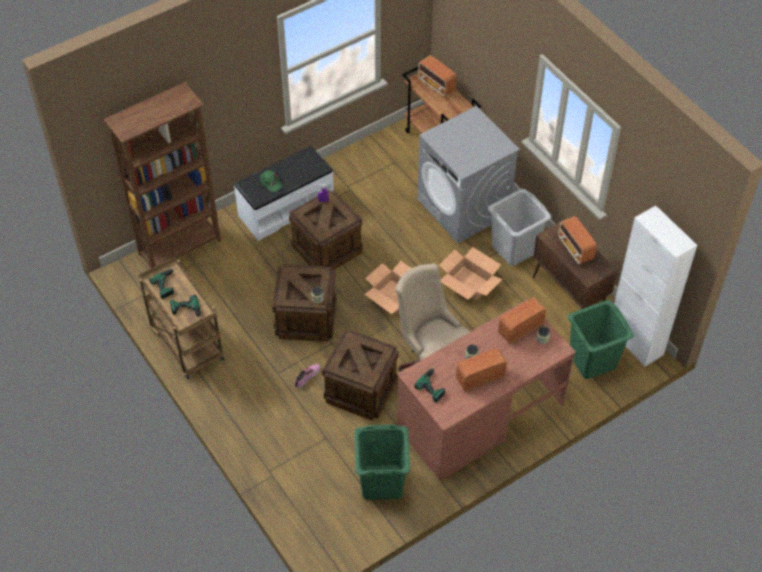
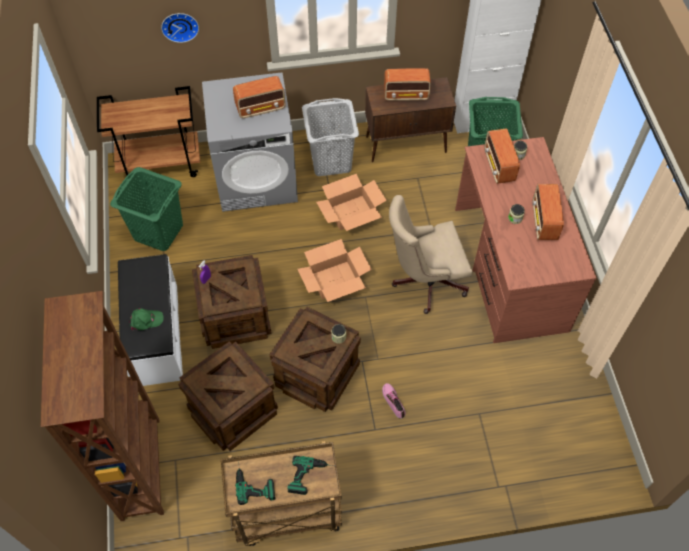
camera: 65 degrees left, 5 degrees up
(360, 389) = (432, 357): crate -> crate (232, 409)
(382, 482) = (552, 382): green laundry basket -> green laundry basket (158, 231)
(434, 384) = (536, 262): power drill -> none
(436, 85) = (130, 111): radio -> radio (261, 108)
(488, 57) = (180, 25): none -> wall clock

